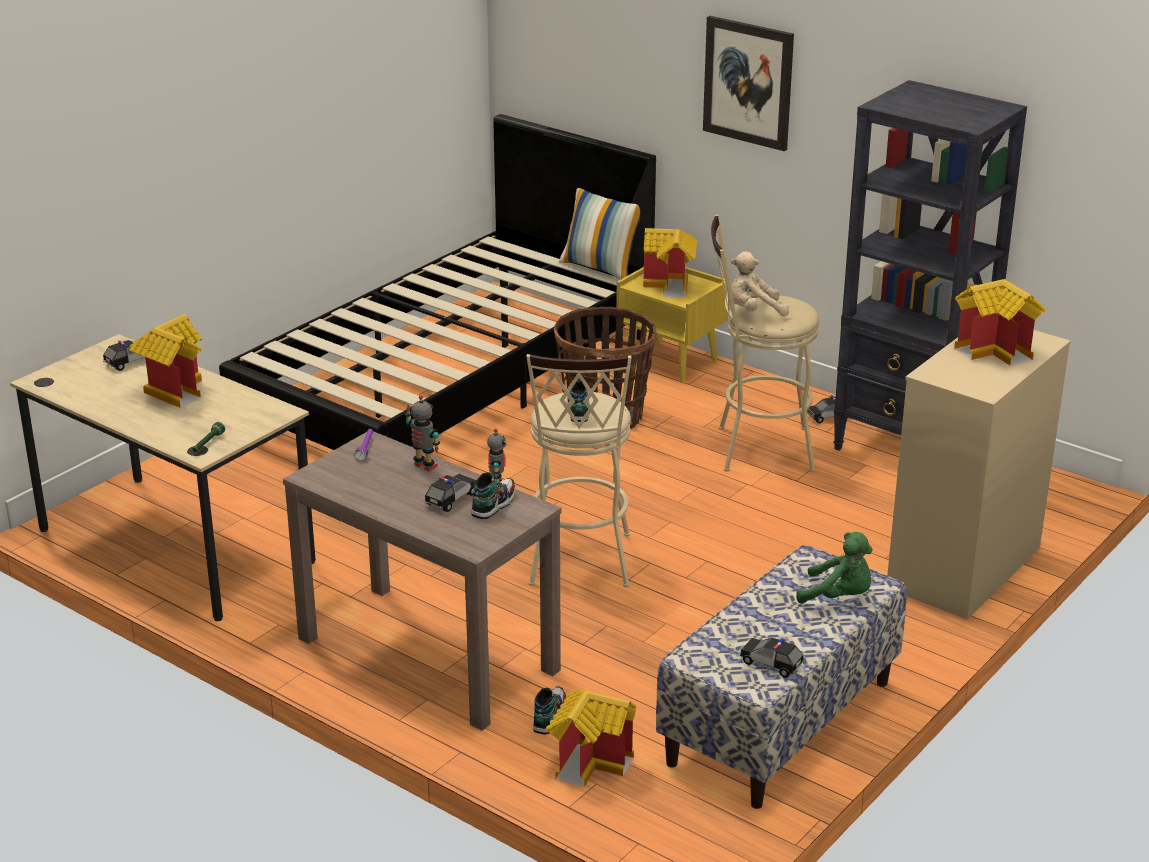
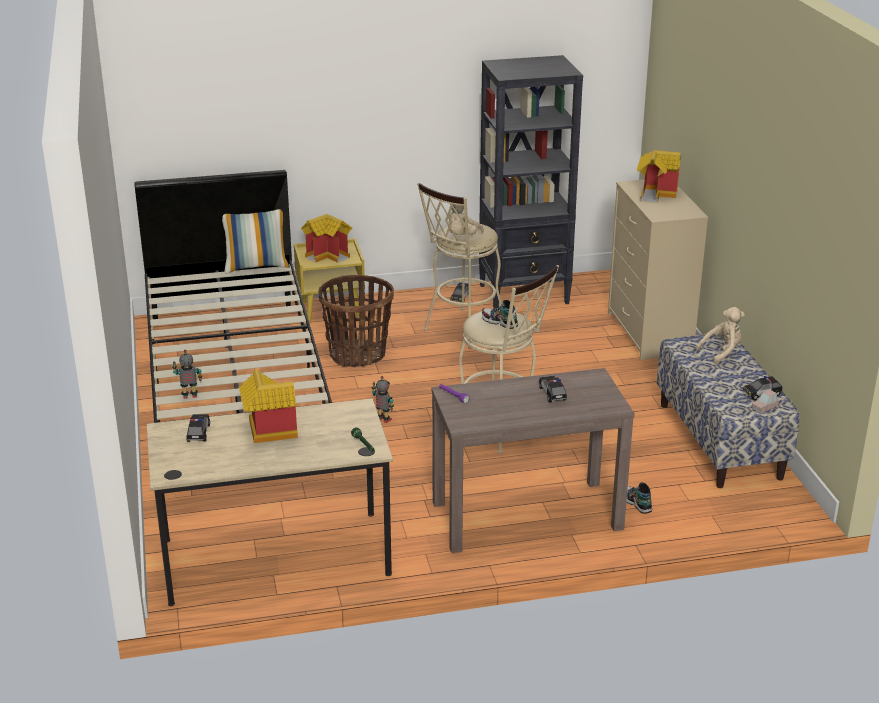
camera: 50 degrees left, 0 degrees up
(424, 466) = (502, 387): toy robot -> toy robot (190, 396)
(493, 505) = (576, 384): shoe -> none
(592, 761) = (691, 508): toy house -> none
(734, 679) = (764, 409): none -> pink toy car
(748, 82) = (355, 96): picture -> none
(839, 596) = (722, 352): green plush toy -> beige plush toy

